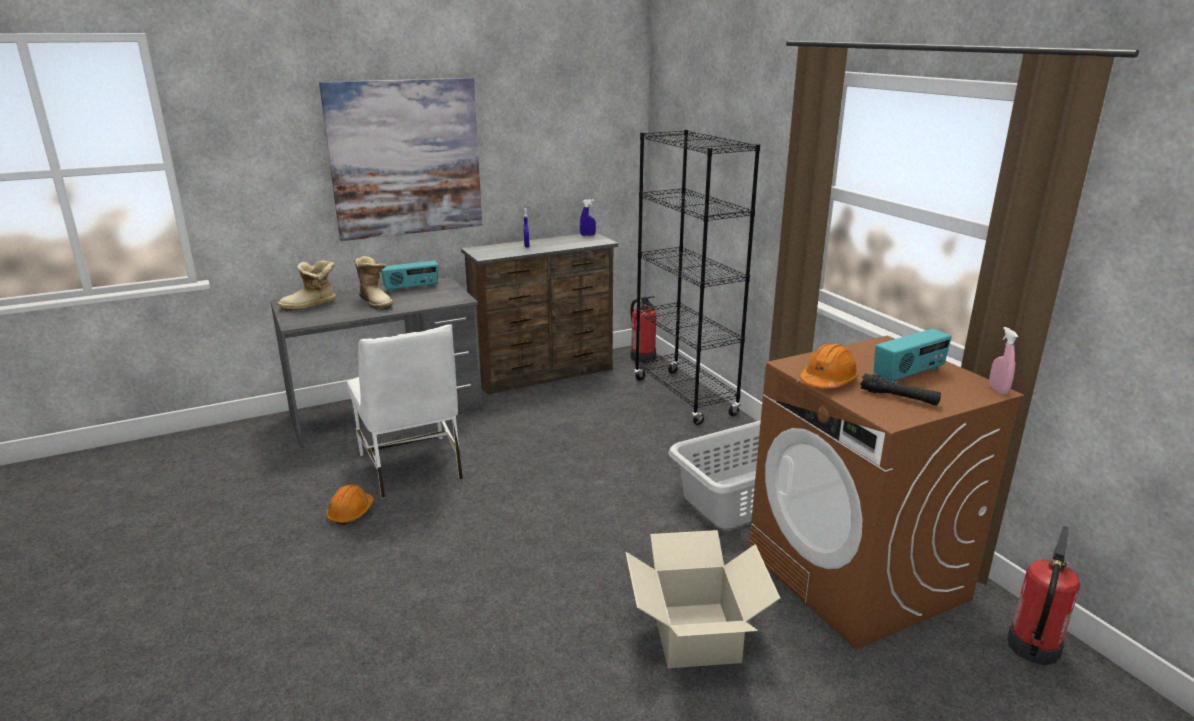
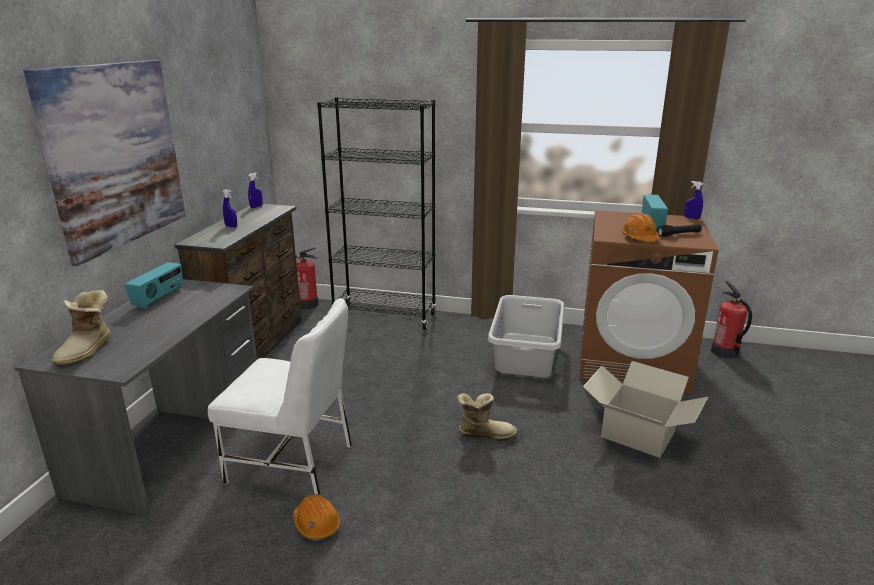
camera: 50 degrees left, 0 degrees up
(376, 302) = (156, 320): boot -> boot (484, 433)
(998, 390) = (691, 218): pink spray bottle -> blue spray bottle

